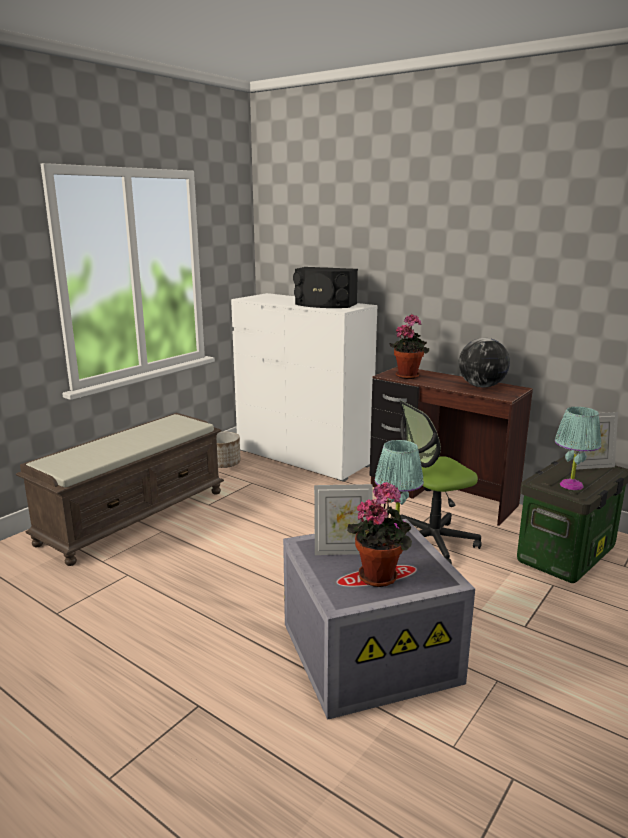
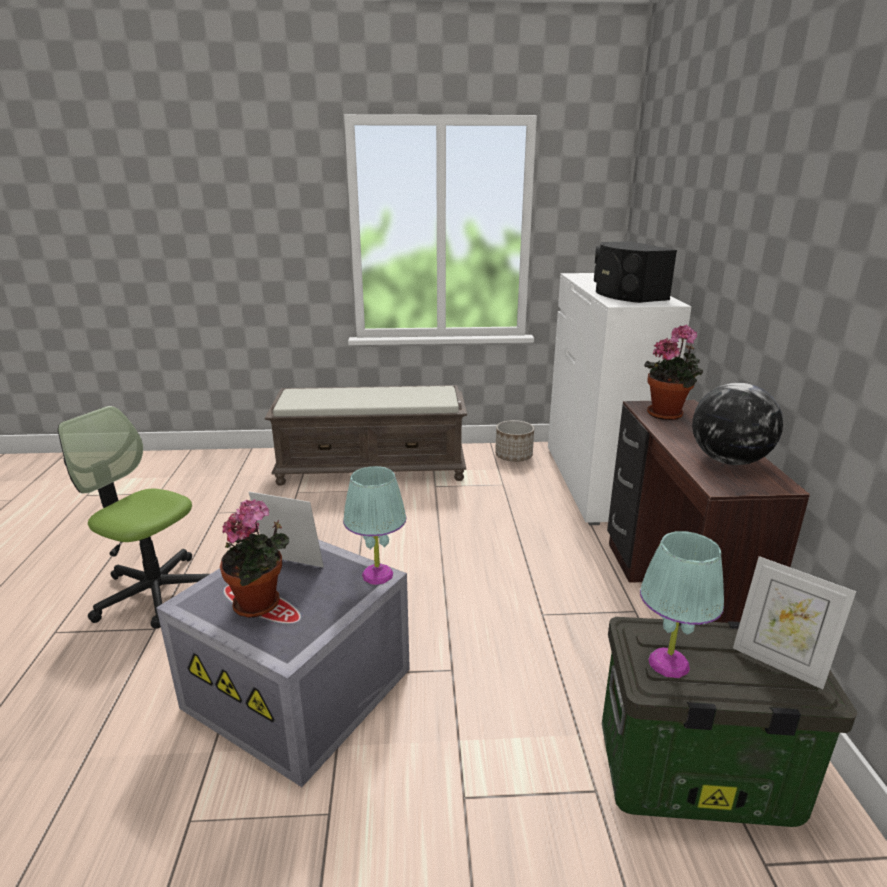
camera: 50 degrees right, 5 degrees up
(342, 551) = (291, 565): picture frame -> picture frame turned 150 degrees clockwise
(431, 542) = (554, 638): office chair -> office chair (154, 592)

